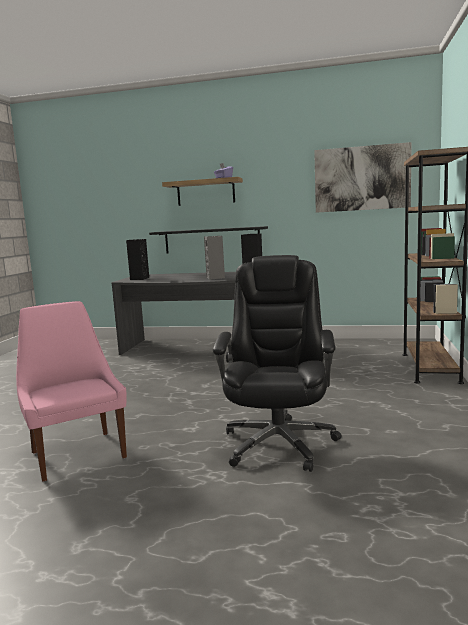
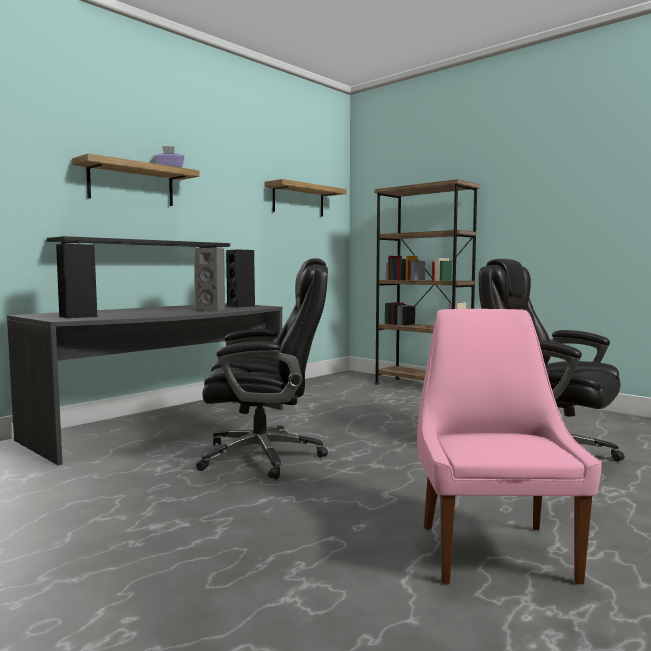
camera: 60 degrees left, 5 degrees down
(77, 453) = (493, 550): pink chair -> pink chair turned 90 degrees clockwise
(173, 378) = (265, 456): none -> black office chair
(362, 178) = (298, 200): picture -> shelf

